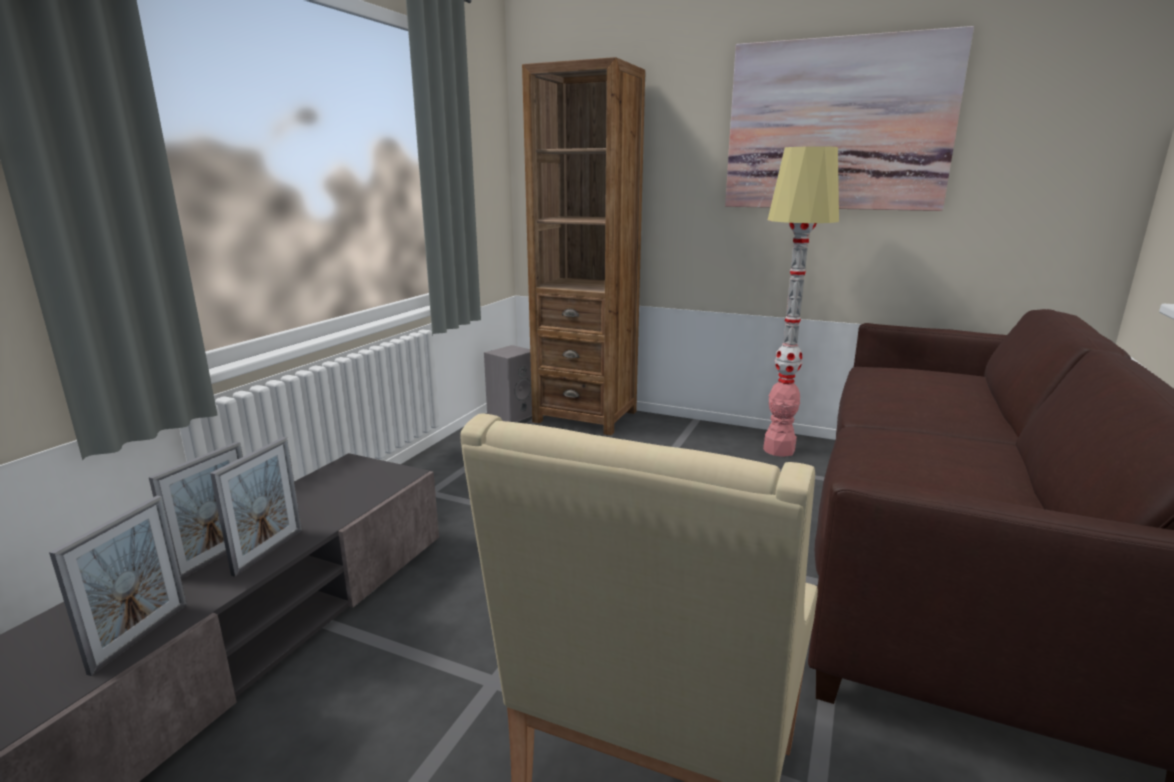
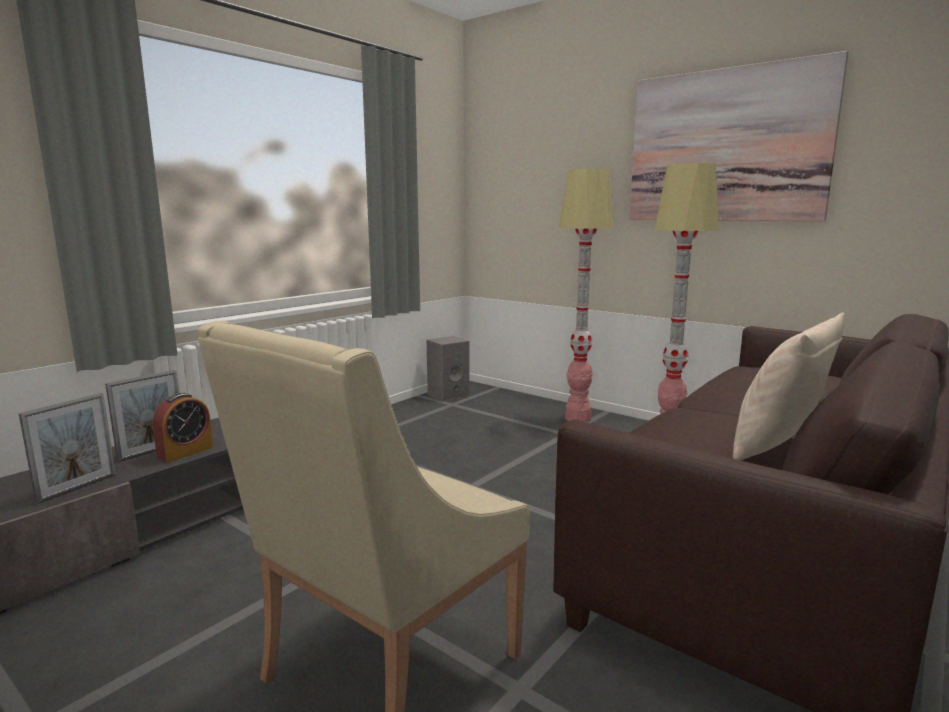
camera: 15 degrees right, 5 degrees down
(268, 551) = (185, 452): picture frame -> alarm clock
(585, 416) = (509, 401): brown bookcase -> none
(672, 431) = (578, 418): none -> floor lamp
(1008, 474) = (777, 448): none -> beige pillow

